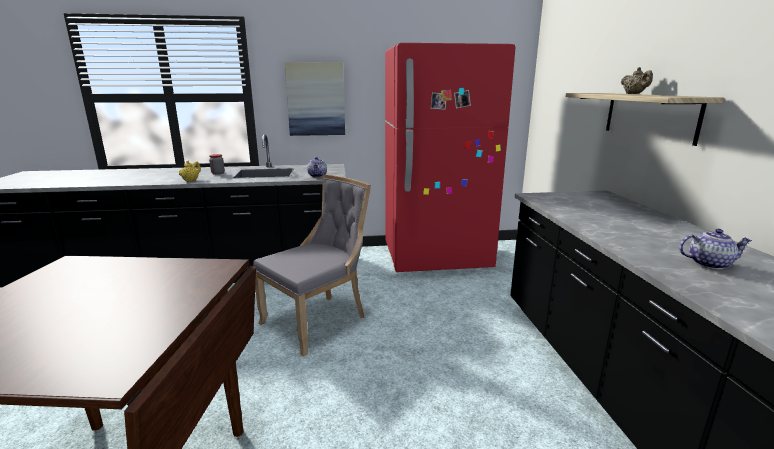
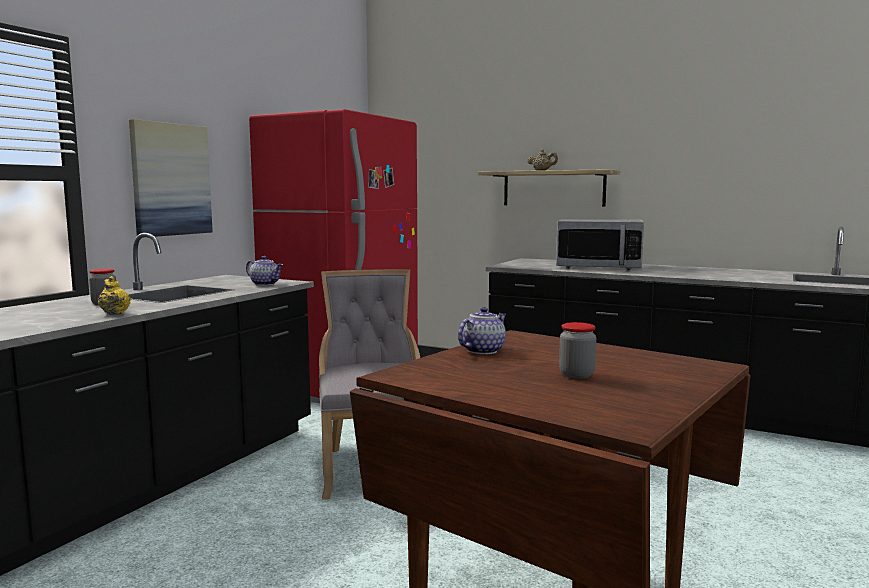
camera: 55 degrees left, 10 degrees down
(65, 315) = (576, 375): none -> jar
(622, 223) = (599, 267): none -> microwave
(709, 263) = (684, 271): teapot -> teapot (482, 350)

